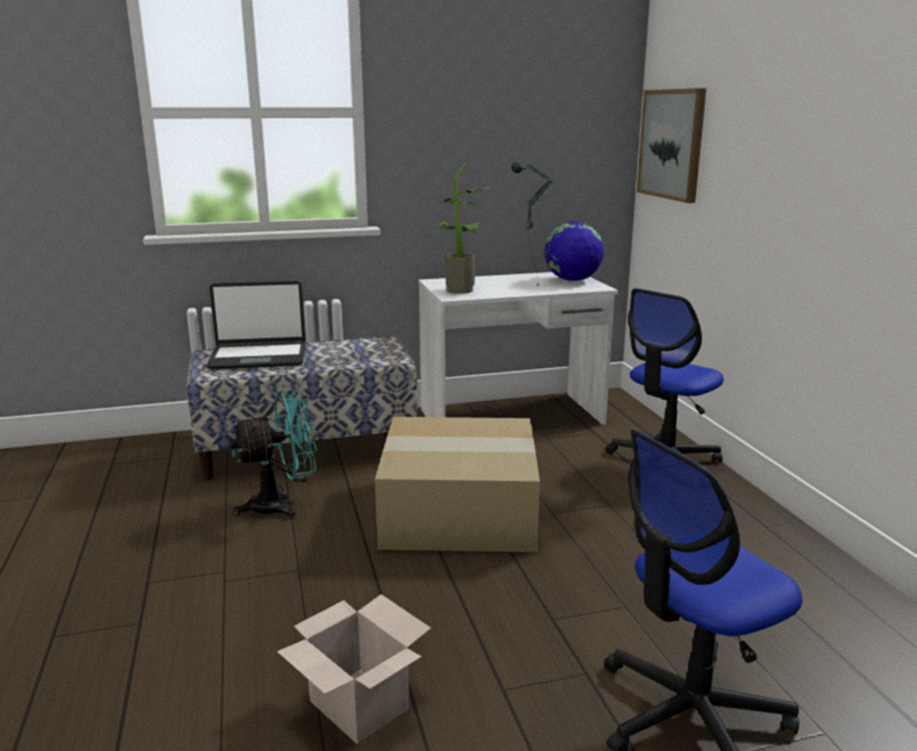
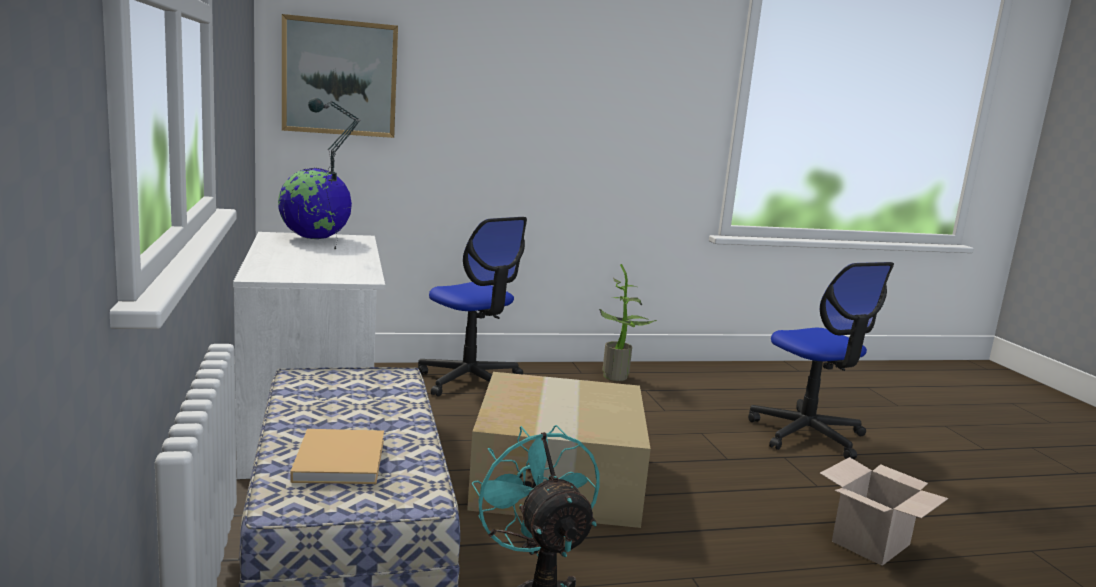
camera: 90 degrees left, 5 degrees down
(258, 357) = (340, 458): laptop -> beige book
(461, 291) = (337, 273): potted plant -> potted plant (619, 376)

